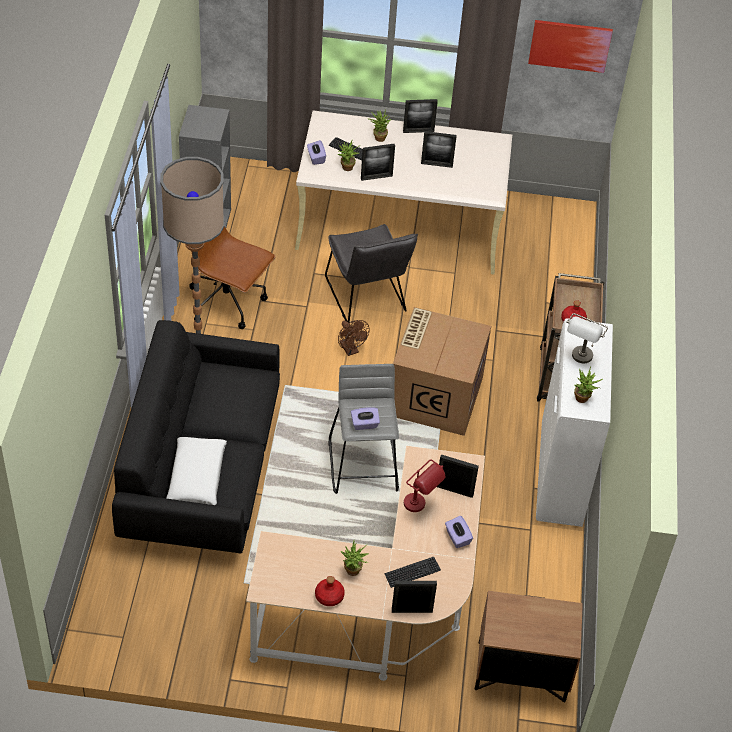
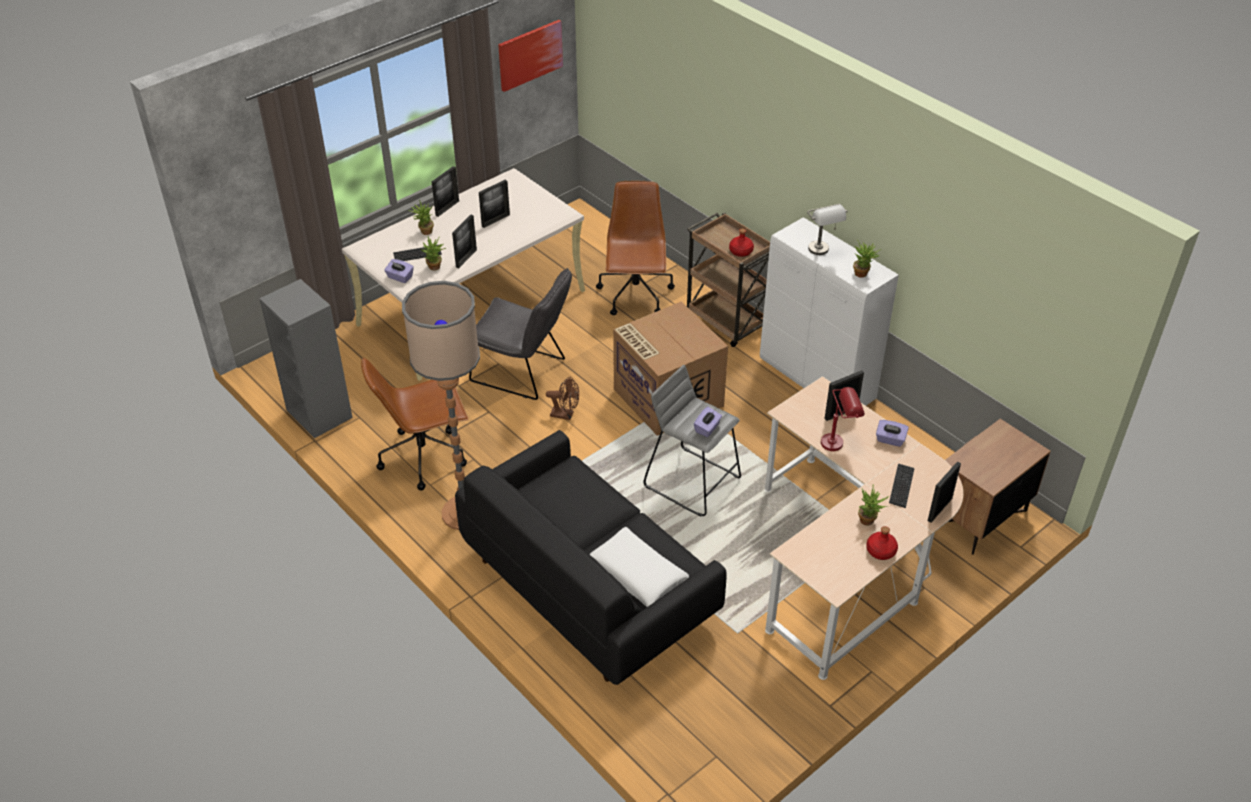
camera: 45 degrees left, 5 degrees down
(524, 307) = (635, 296): none -> brown office chair

